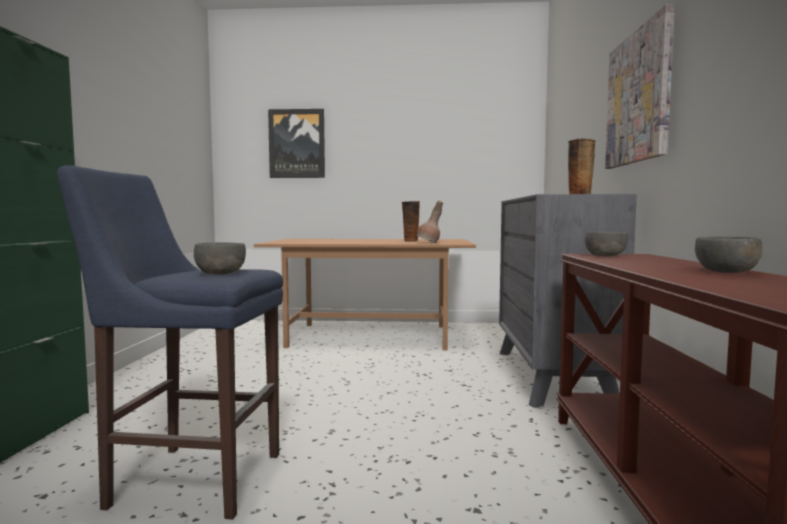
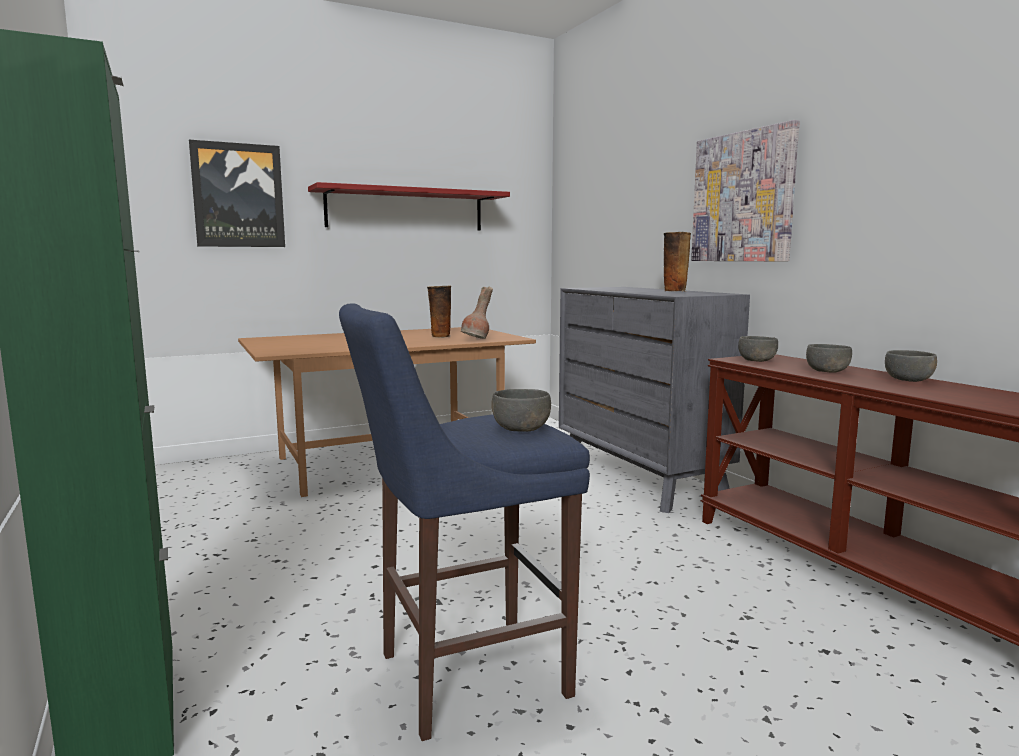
camera: 30 degrees left, 5 degrees up
(414, 149) = (406, 210): none -> red shelf
(649, 263) = (826, 371): none -> grey bowl

